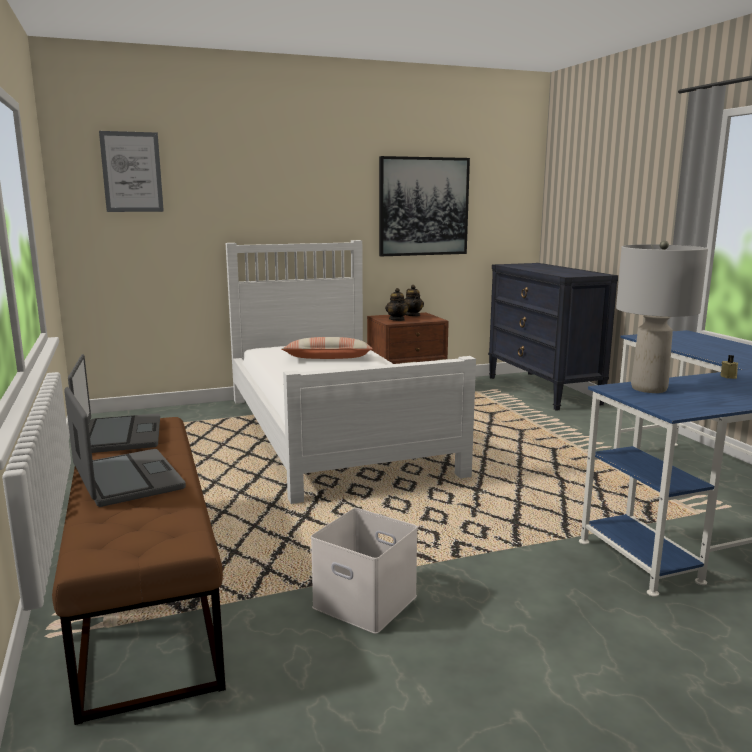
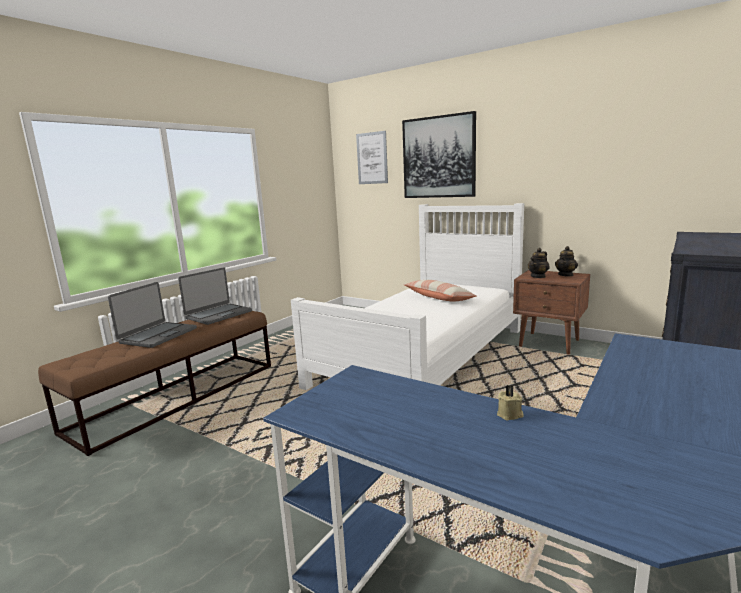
camera: 55 degrees right, 0 degrees up
(362, 602) = (194, 457): white storage box -> none
(423, 206) = (594, 171): picture -> picture (438, 157)
(648, 388) = (377, 387): grey table lamp -> none

